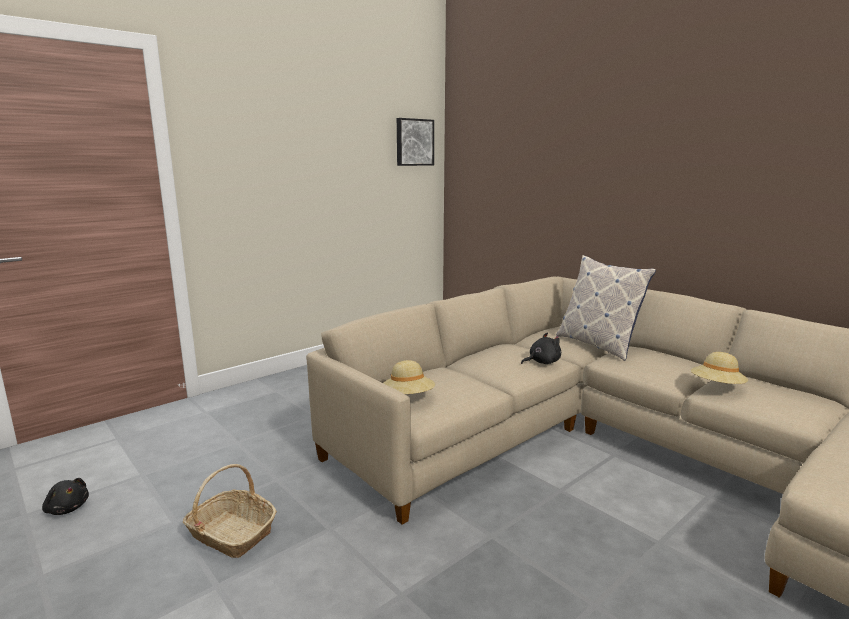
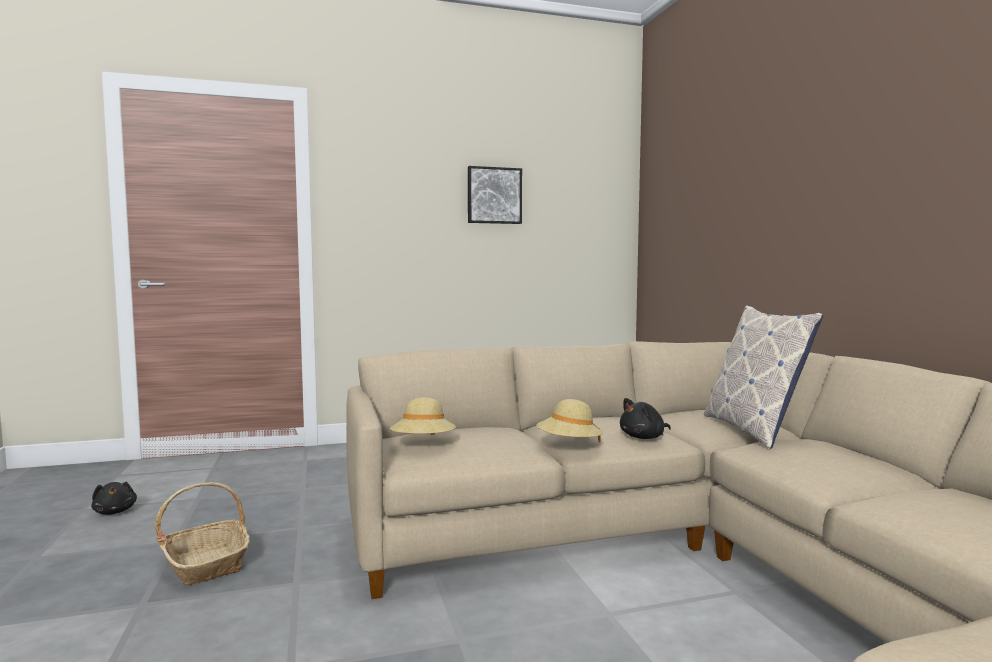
camera: 25 degrees right, 10 degrees down
(414, 142) = (594, 192): picture -> picture (494, 195)
(542, 362) = (644, 437): black plush toy -> black plush toy turned 150 degrees clockwise
(717, 387) = (892, 496): beige hat -> beige hat (569, 445)

